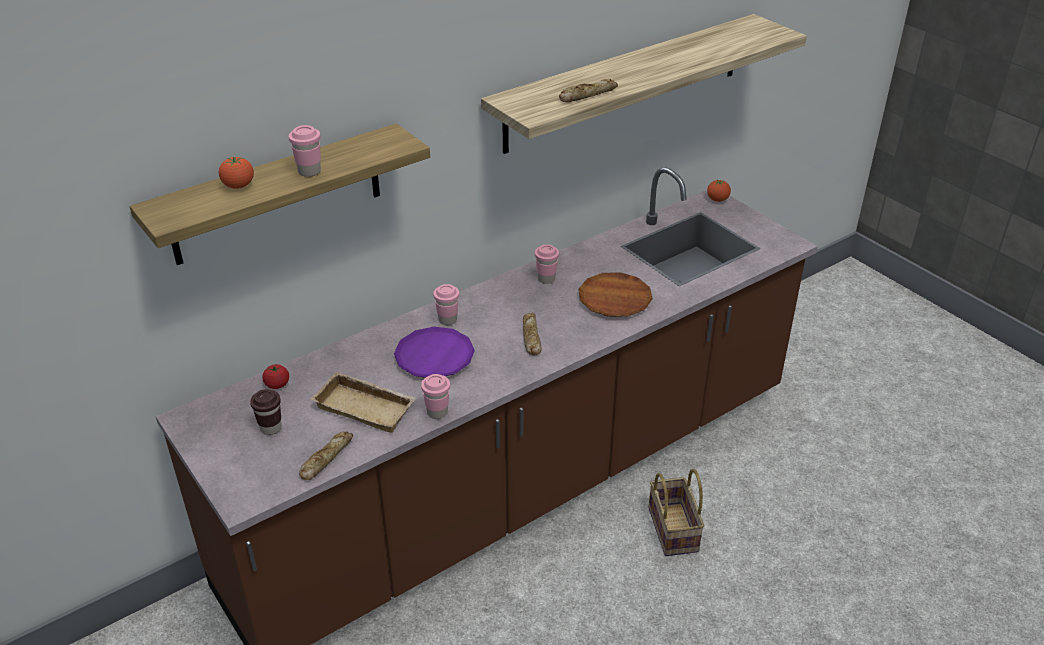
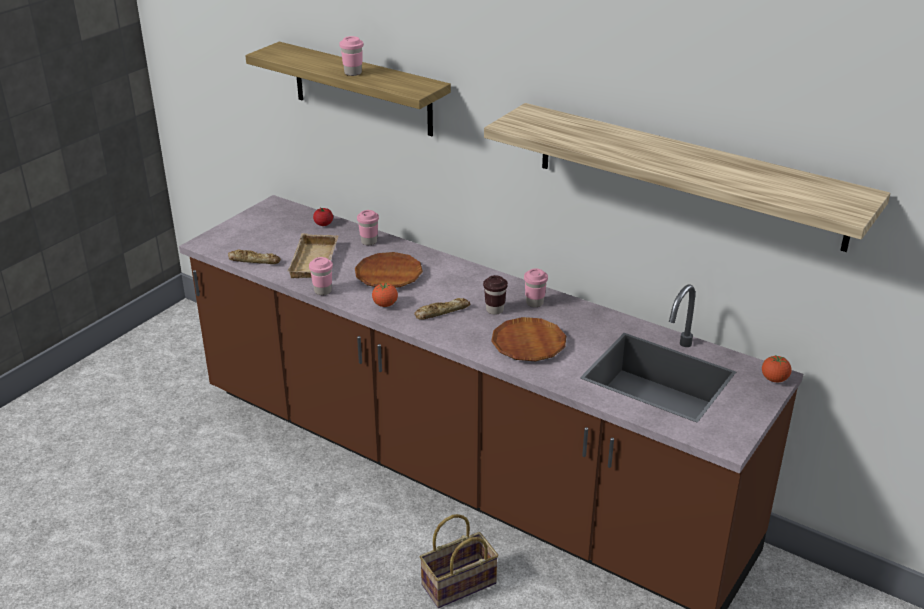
camera: 70 degrees right, 5 degrees down
(238, 186) = (319, 60): tomato -> tomato (385, 305)
(271, 428) = (277, 234): brown cup -> brown cup (494, 310)
(434, 357) = (388, 275): purple plate -> brown plate
(447, 320) = (441, 270): pink cup -> pink cup (369, 242)
(587, 95) = (571, 138): bread -> none

